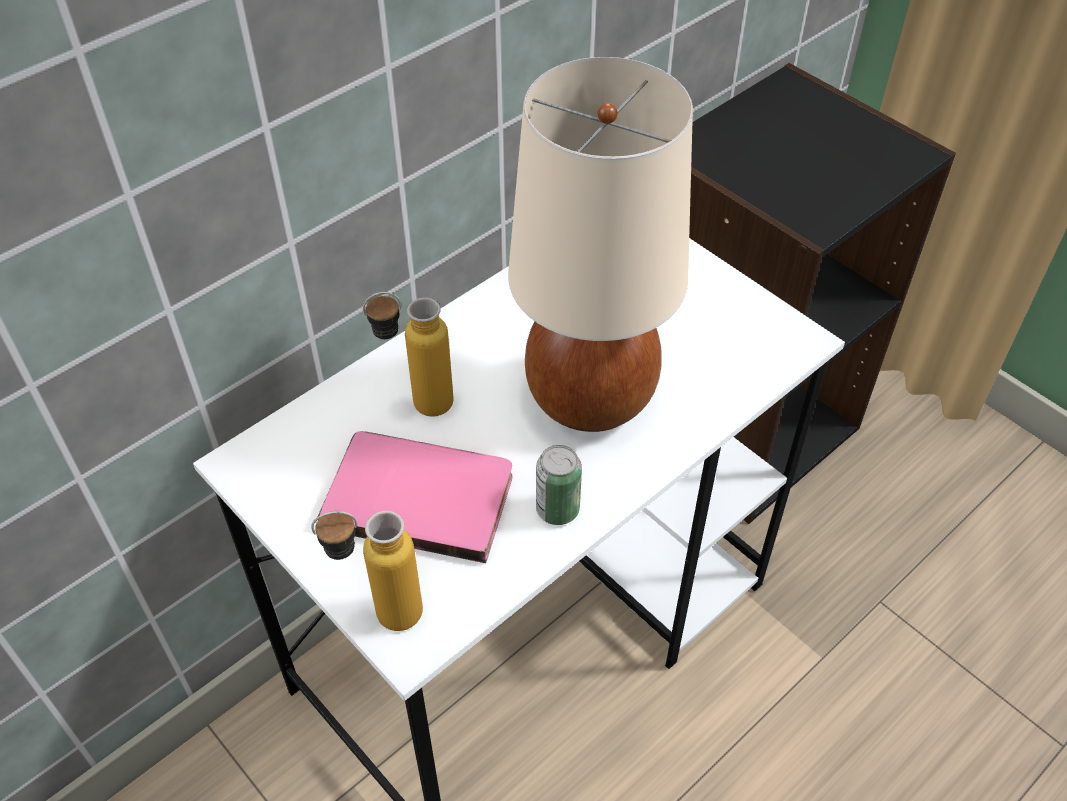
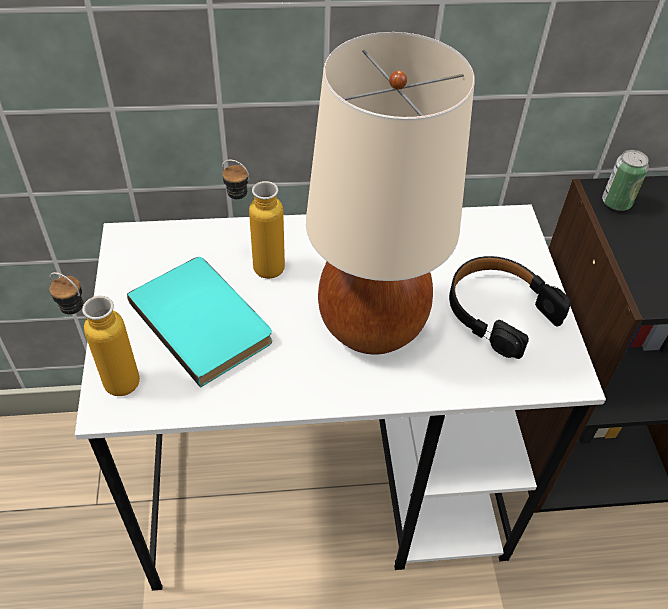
camera: 35 degrees right, 0 degrees up
(421, 495) = (205, 320): pink book -> turquoise book
(557, 509) = (278, 383): can -> can (616, 202)
(690, 315) = (499, 311): none -> black headphones

